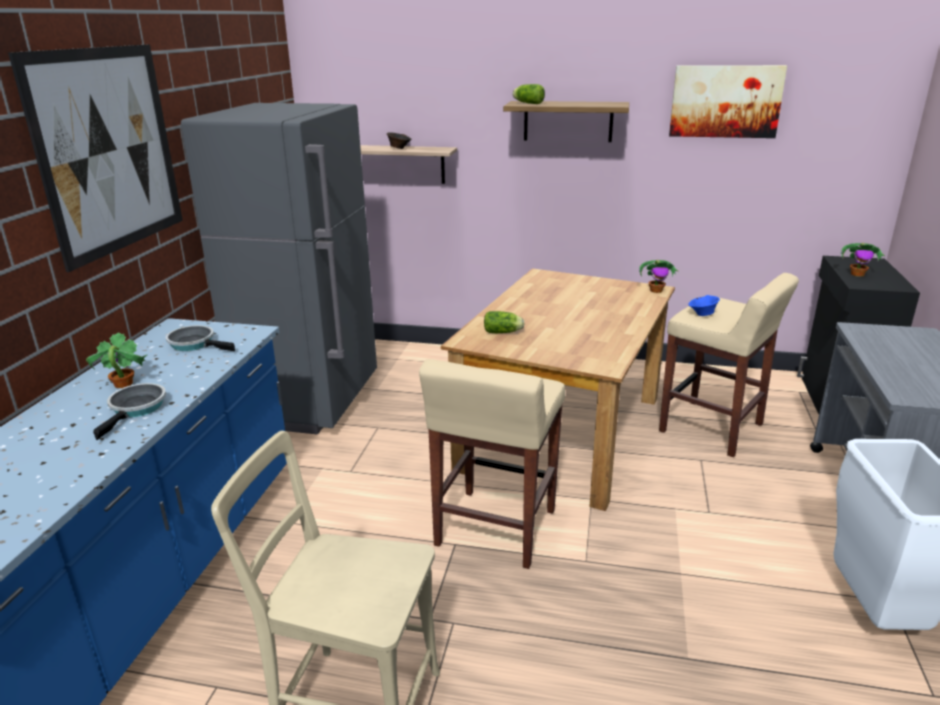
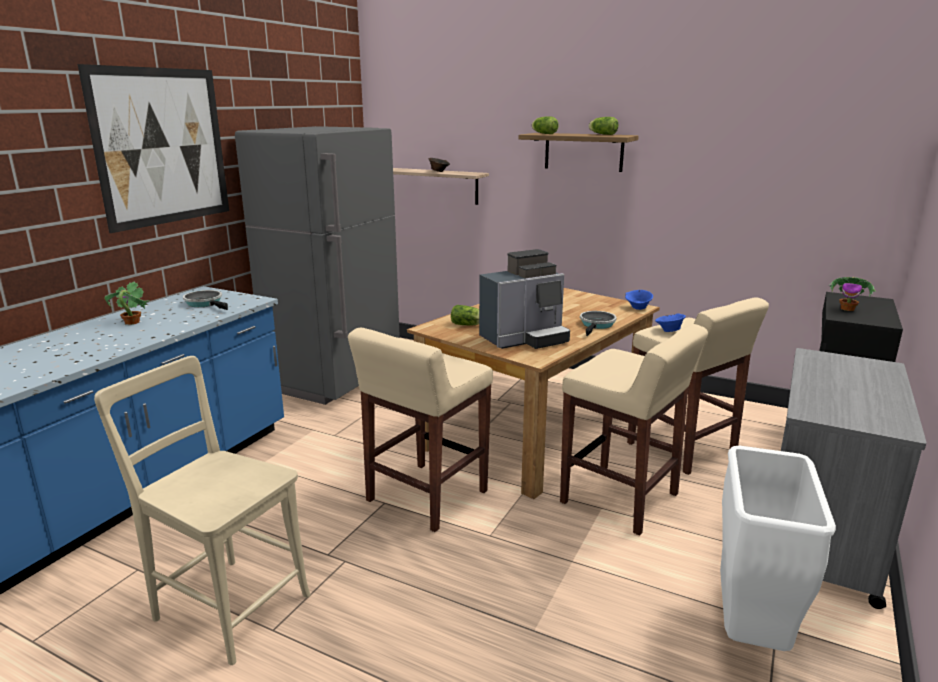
camera: 15 degrees right, 5 degrees down
(136, 409) = (125, 338): frying pan -> frying pan (597, 325)
(577, 343) = (525, 339): none -> coffee machine
(591, 102) = (602, 134): none -> lettuce
(656, 290) = (638, 308): potted plant -> blue bowl
(688, 495) = (621, 499): none -> beige stool
(725, 101) = (729, 136): picture -> none

